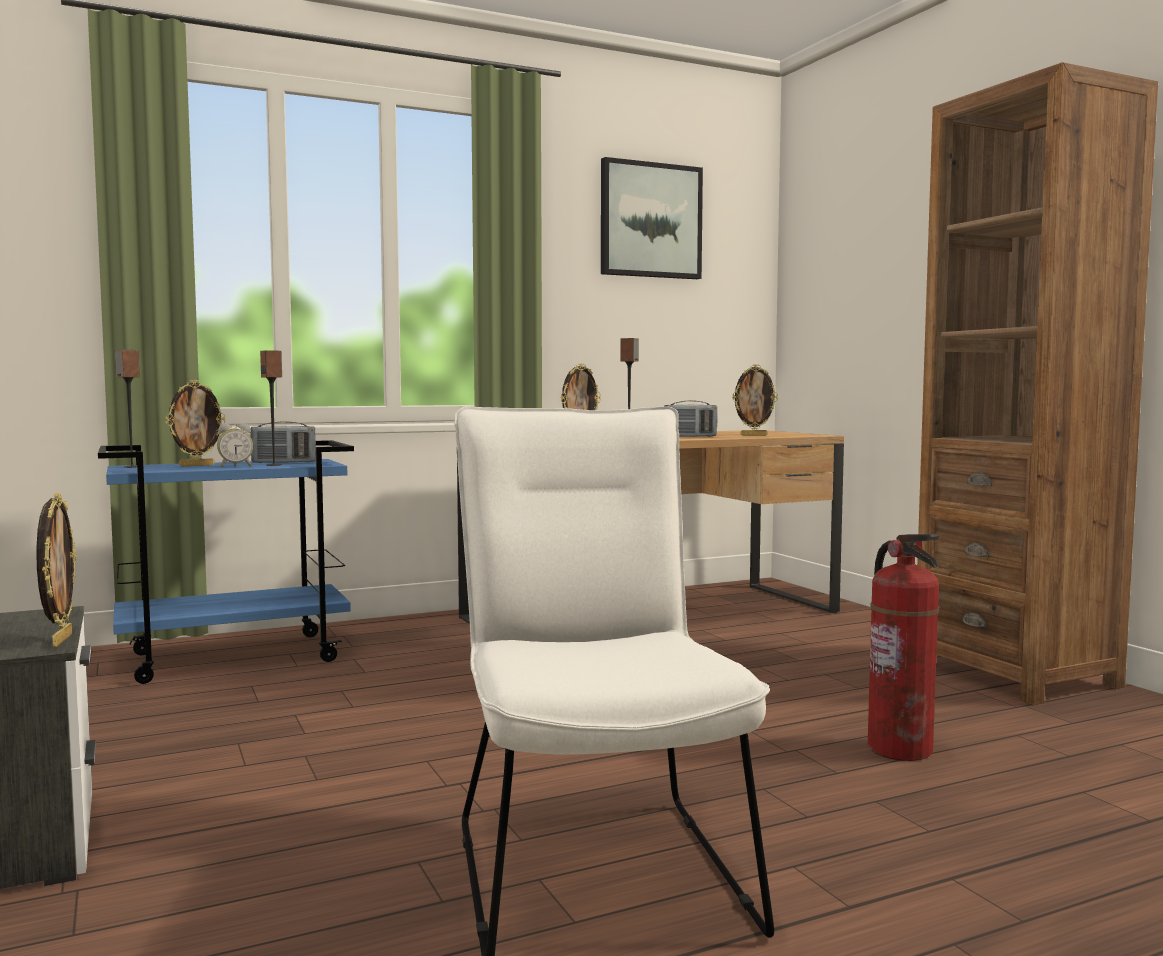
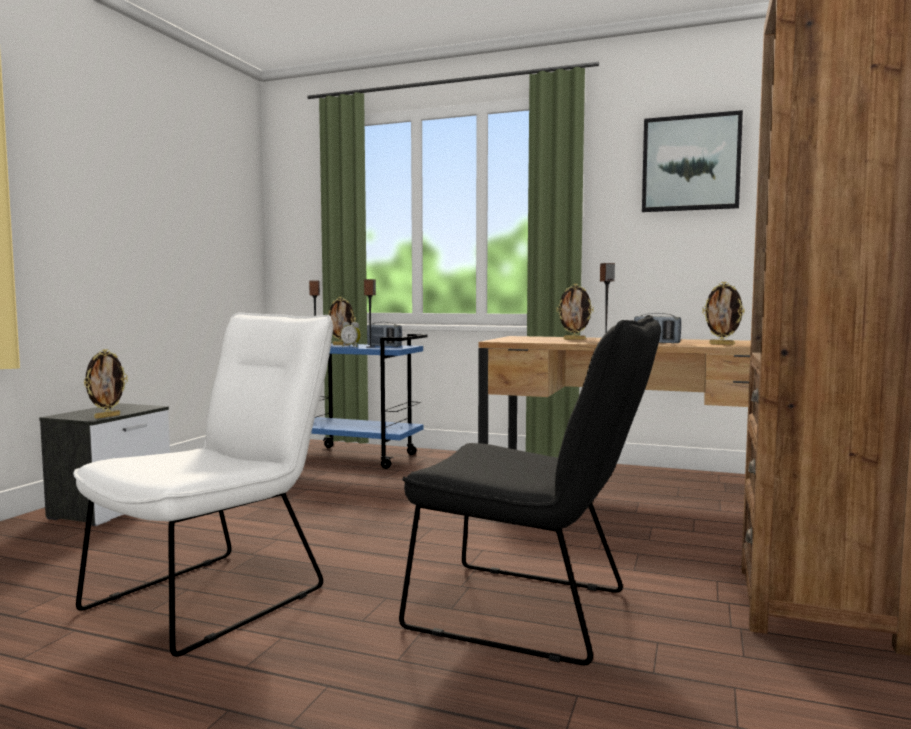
camera: 45 degrees right, 0 degrees up
(900, 749) = (533, 613): fire extinguisher -> black chair

